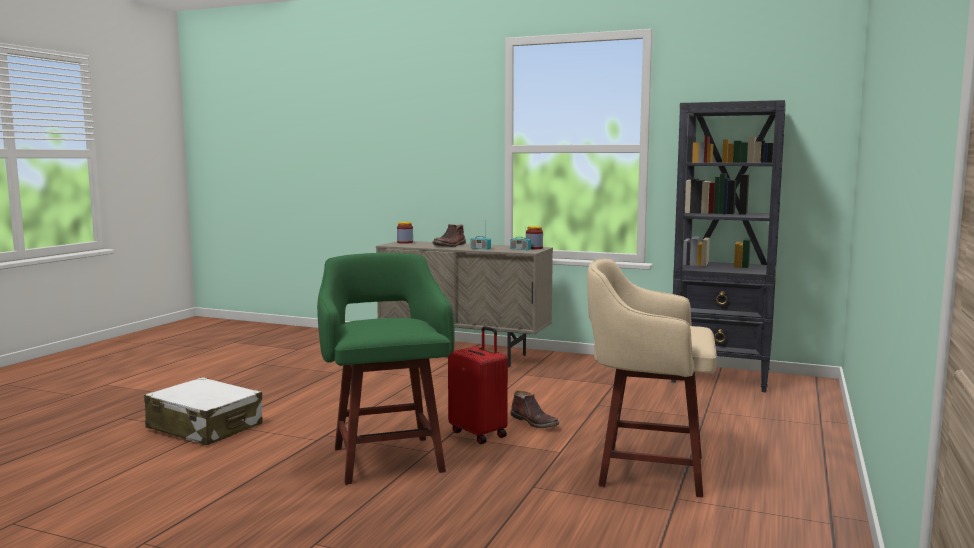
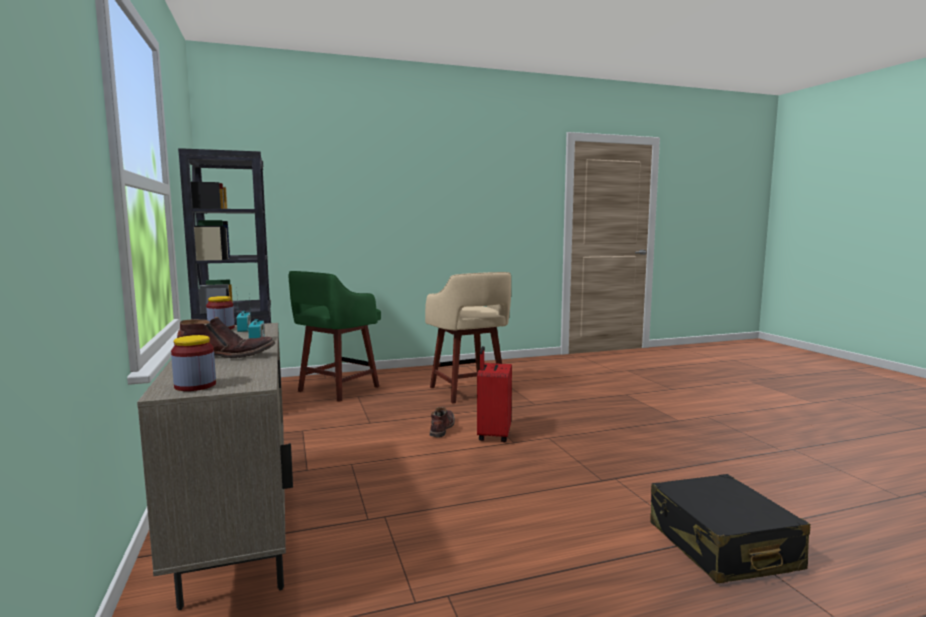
camera: 130 degrees left, 0 degrees up
(205, 427) = (721, 546): white suitcase -> black suitcase
(387, 457) = (582, 444): green stool -> green stool (336, 390)

